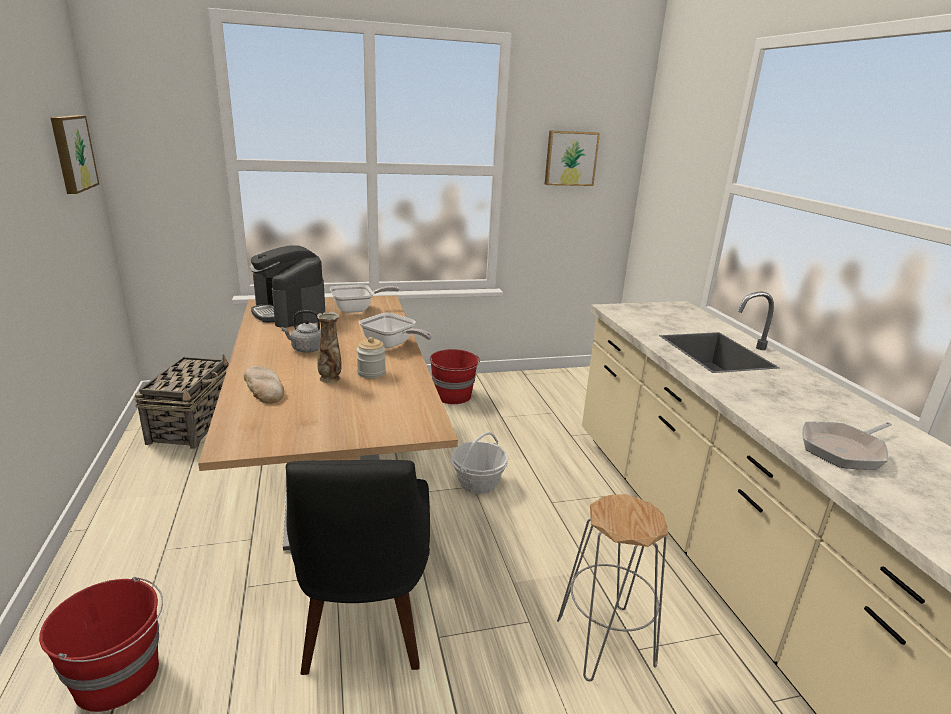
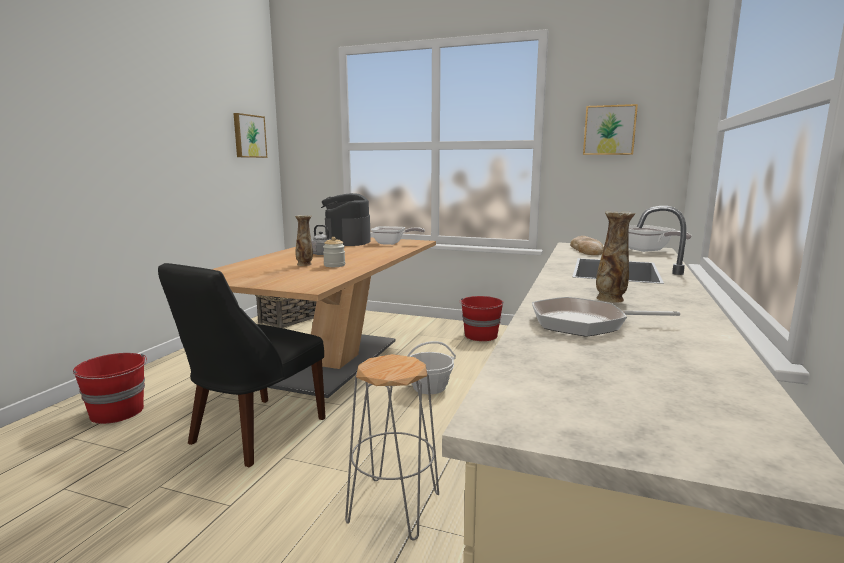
camera: 35 degrees right, 10 degrees down
(264, 388) = (262, 263): bread -> bread (586, 250)
(391, 345) = (376, 257): frying pan -> frying pan (647, 250)
(795, 405) = (610, 299): none -> vase

